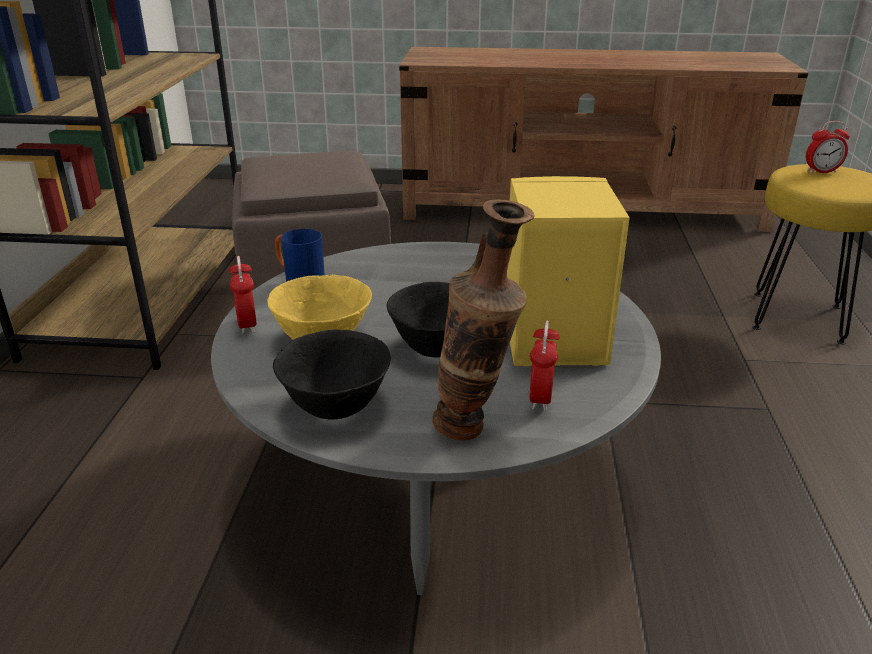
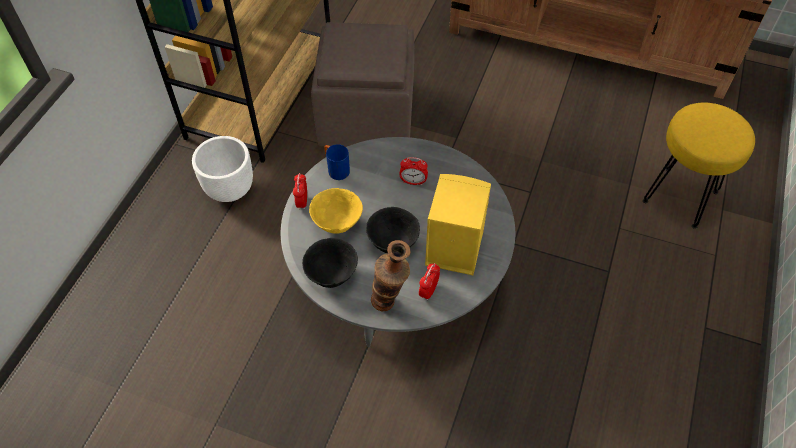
camera: 15 degrees right, 25 degrees up
(99, 411) = (229, 190): none -> white planter
(821, 172) = (711, 119): alarm clock -> alarm clock (413, 182)

